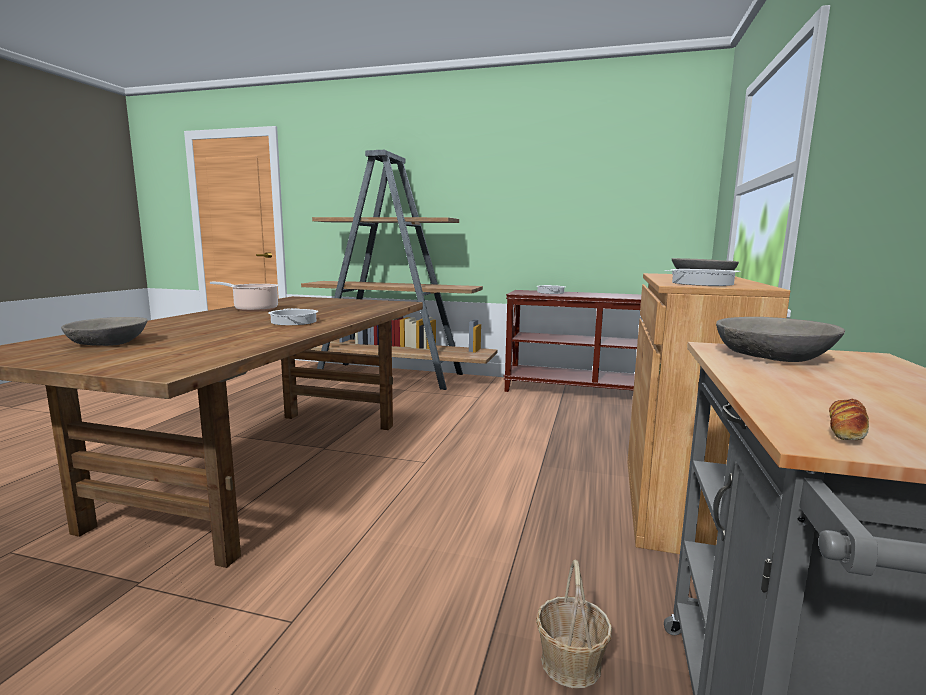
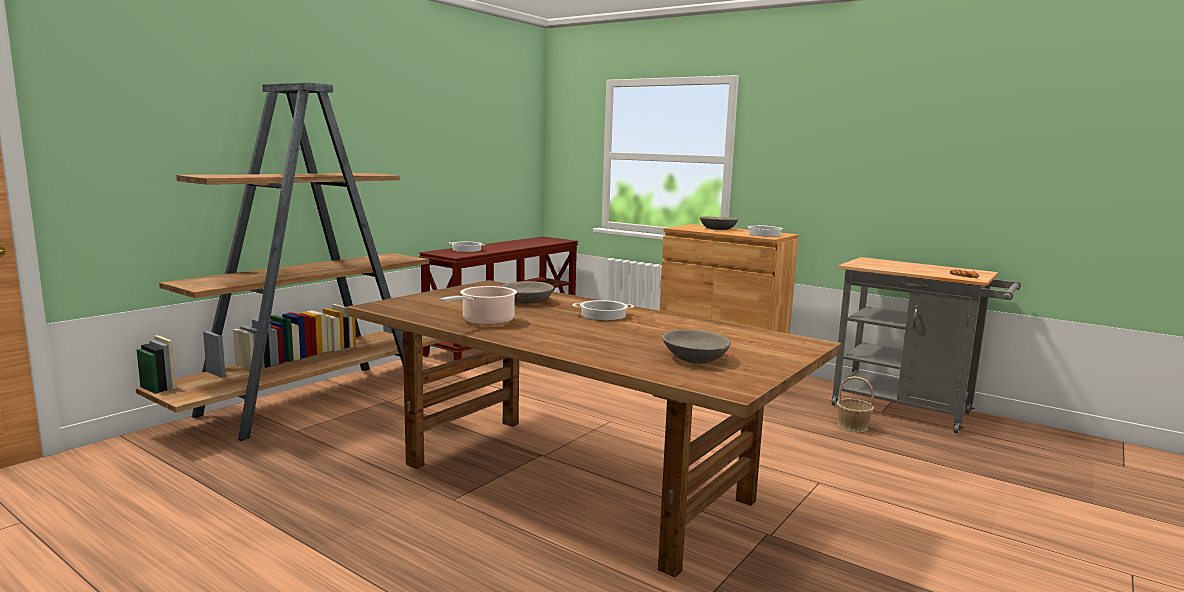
camera: 70 degrees left, 0 degrees up
(773, 356) = (871, 264): grey bowl -> grey bowl (527, 301)

